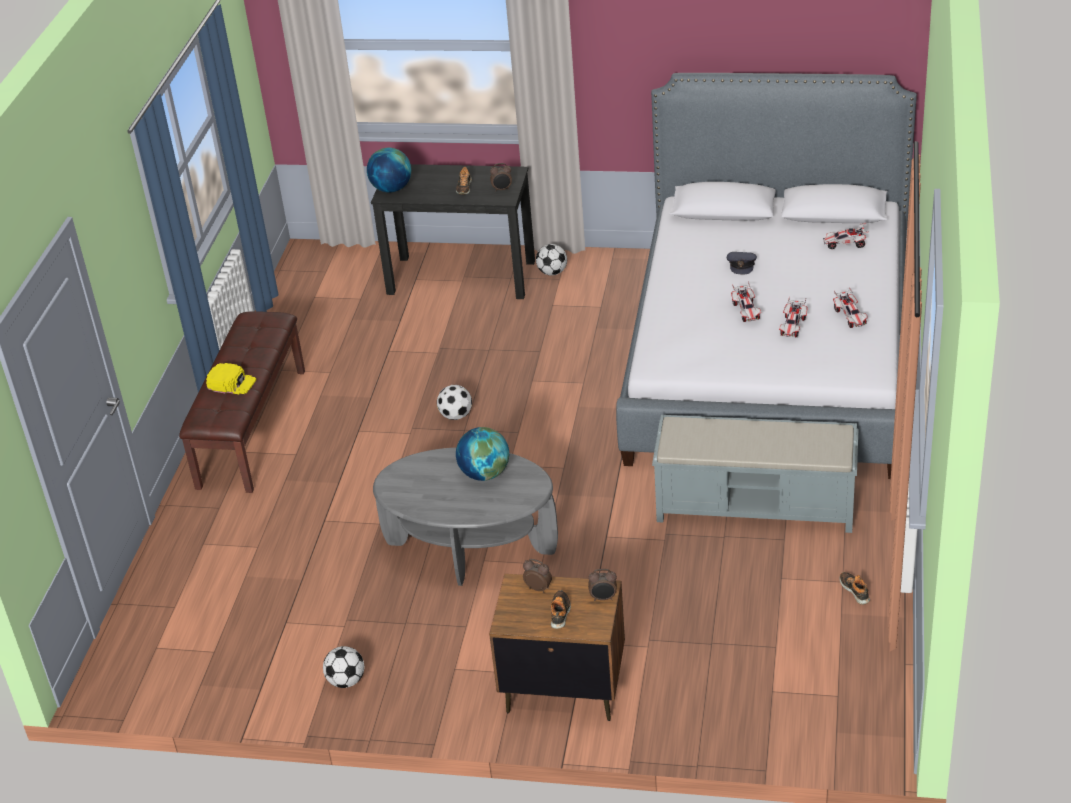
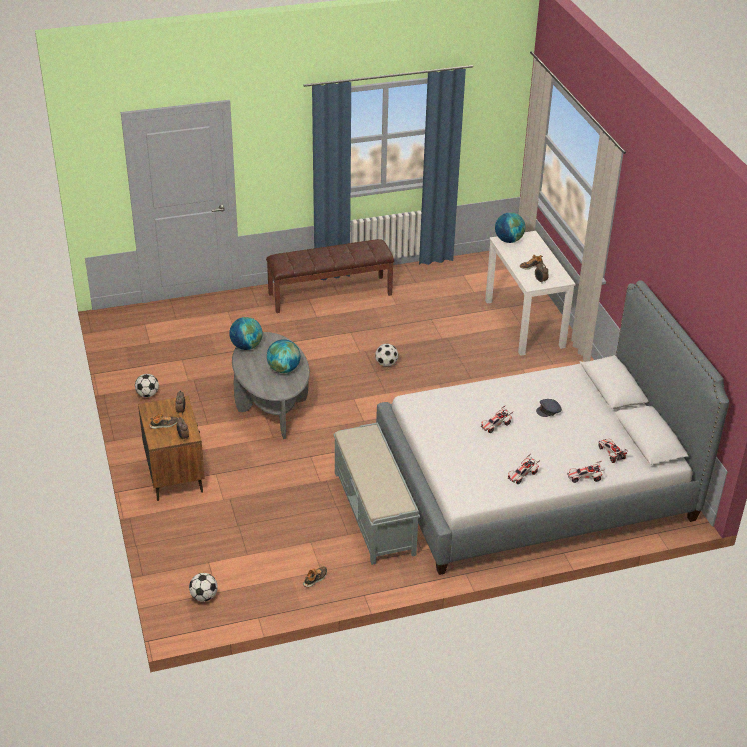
camera: 60 degrees right, 0 degrees up
(232, 383) = (314, 257): yellow cap -> none
(402, 499) = (246, 346): none -> globe
(462, 277) = (524, 323): black desk -> white desk
(552, 272) = (557, 359): football -> football (204, 596)
(792, 326) = (493, 451): toy car -> toy car (584, 477)

